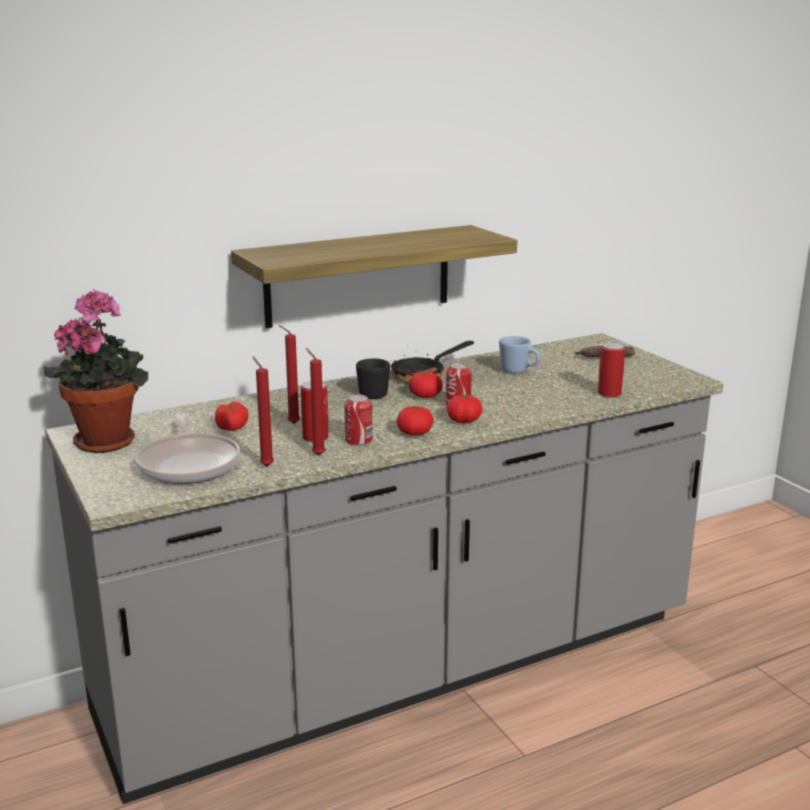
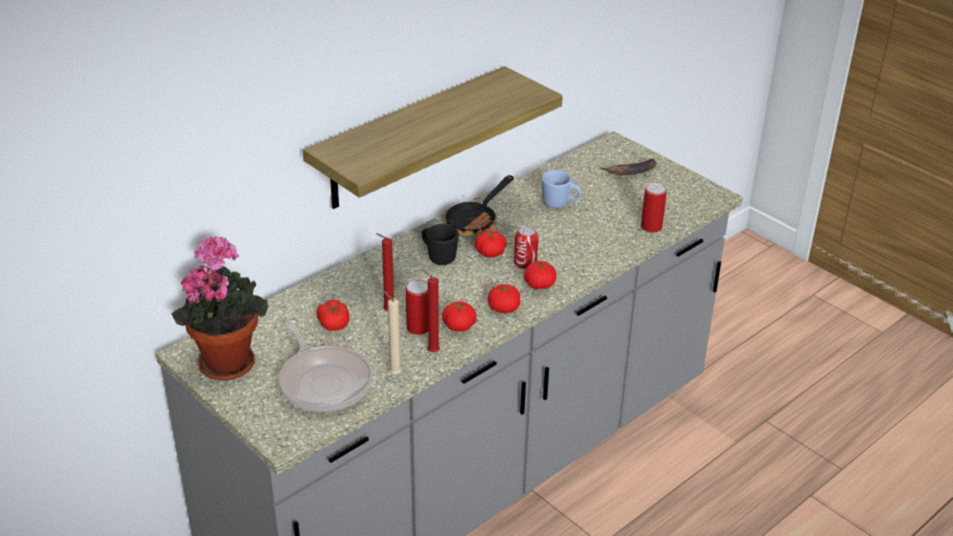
camera: 15 degrees left, 15 degrees up
(265, 466) = (393, 373): red candle -> beige candle
(358, 440) = (459, 326): can -> tomato

